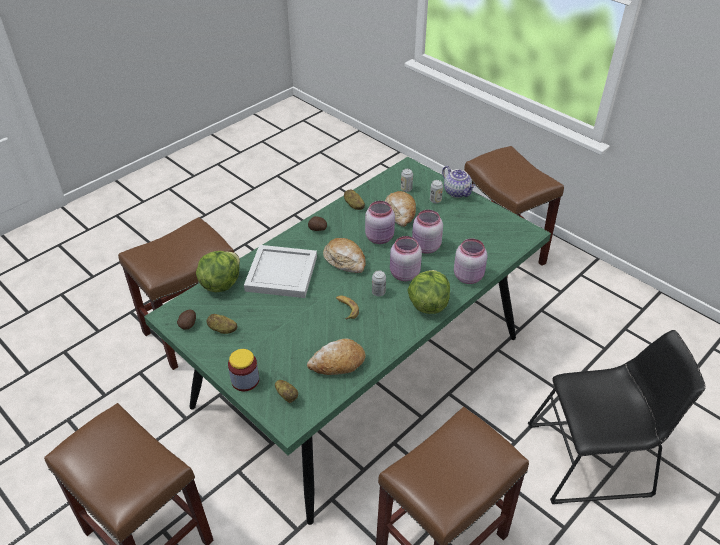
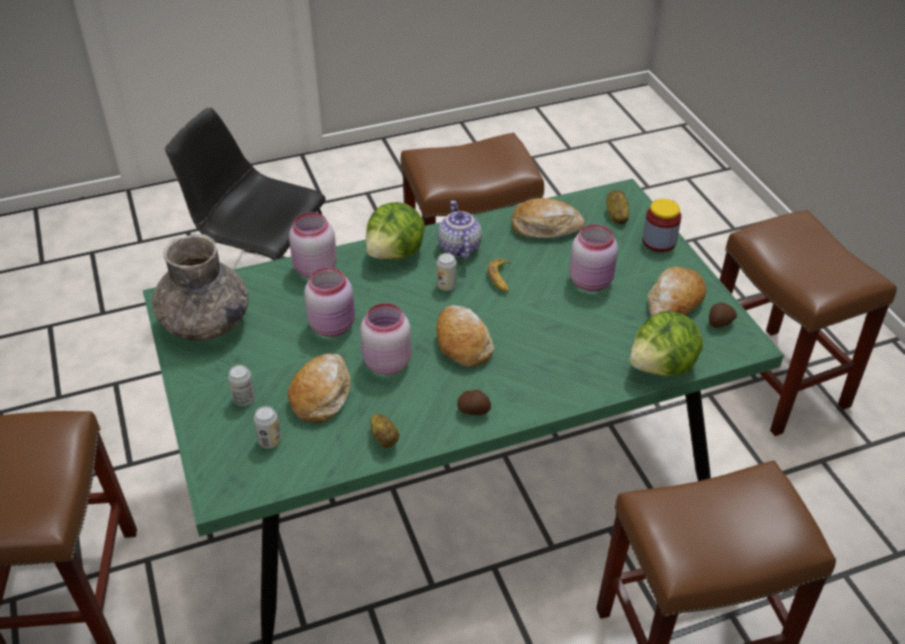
camera: 155 degrees left, 0 degrees up
(222, 329) = (673, 303): potato -> bread
(280, 274) = (568, 353): white tray -> none
(403, 274) = (395, 298): pink jar -> pink jar (592, 281)
(457, 192) = (193, 402): teapot -> teapot (458, 247)
(495, 227) = (205, 322): none -> grey vase

